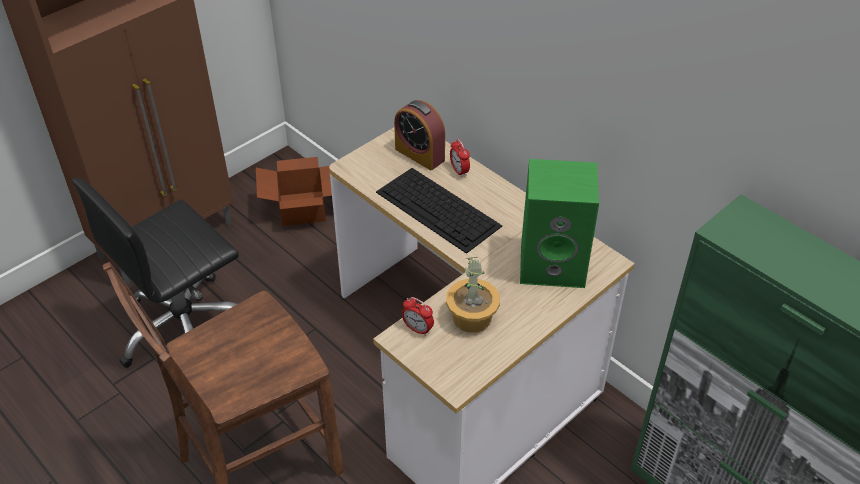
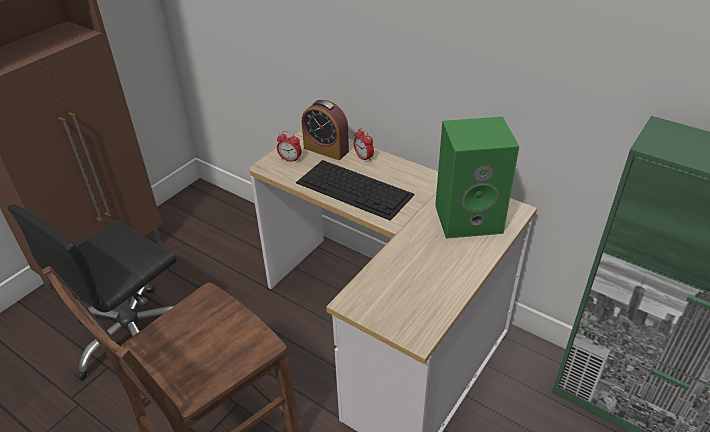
camera: 10 degrees left, 5 degrees down
(304, 209) = (222, 223): cardboard box -> none
(418, 329) = (366, 291): alarm clock -> alarm clock (290, 159)
(472, 318) = (413, 274): potted plant -> none

